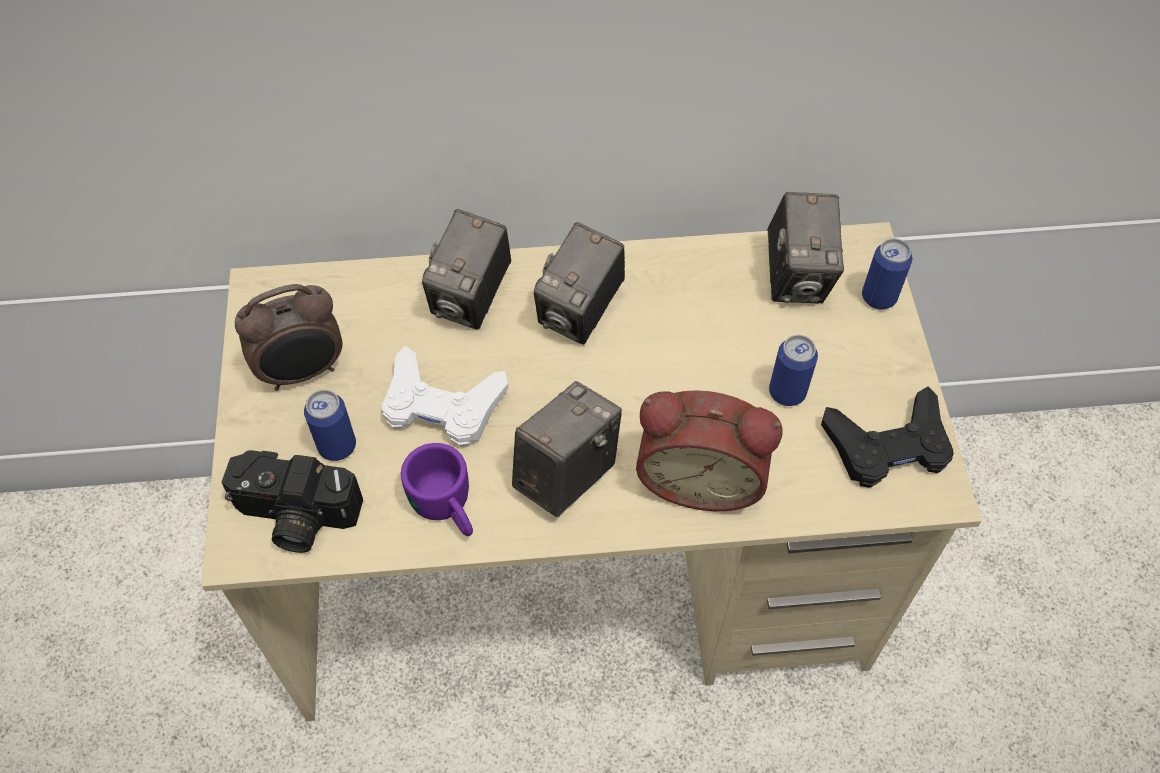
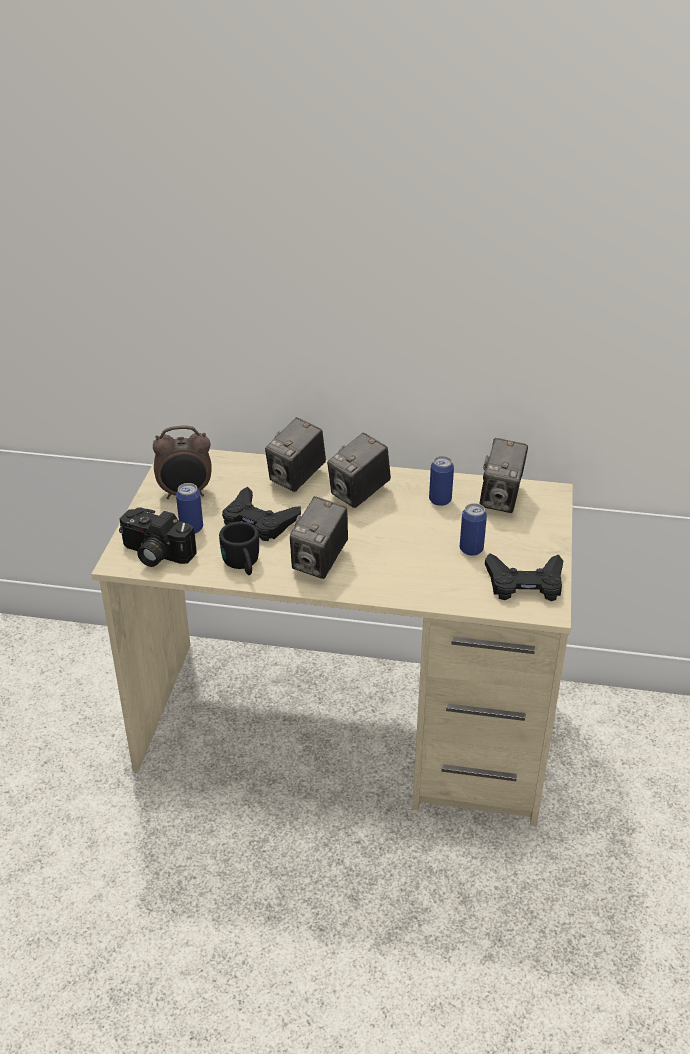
camera: 15 degrees right, 20 degrees down
(442, 405) = (259, 521): white game controller -> black game controller
(447, 509) = (243, 565): purple mug -> black mug
(566, 473) = (320, 562): camera -> camera turned 150 degrees clockwise
(700, 476) = (400, 577): alarm clock -> none
(878, 297) = (549, 516): can -> can (440, 500)

